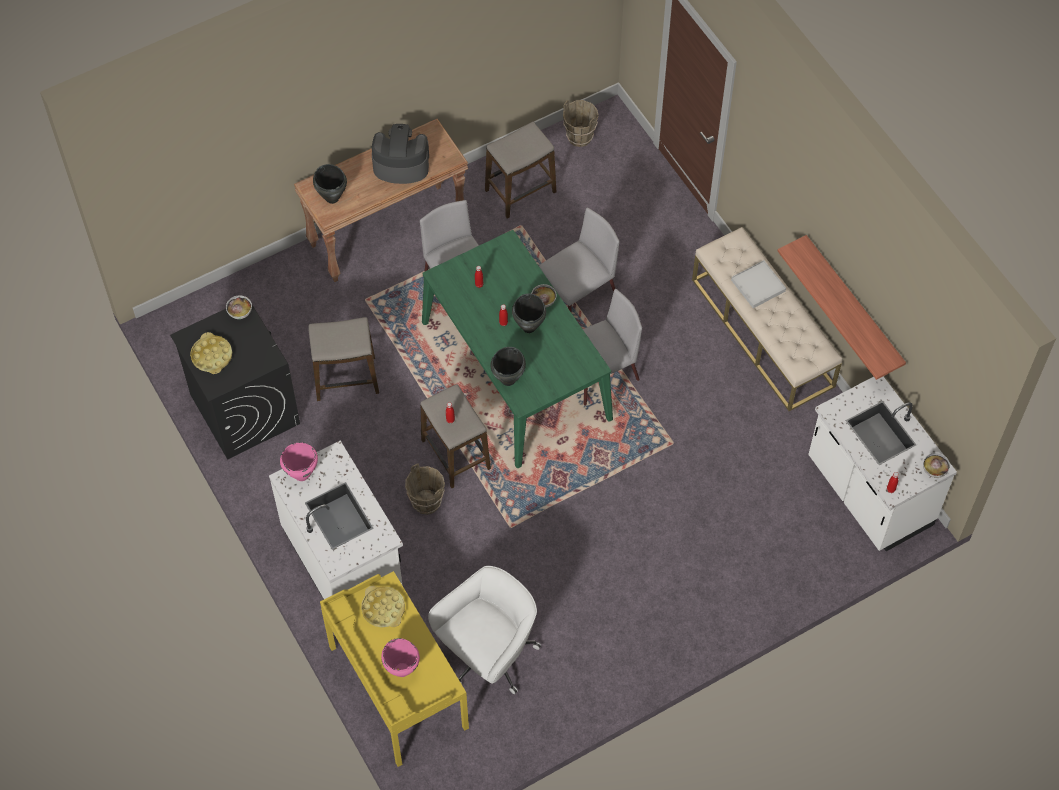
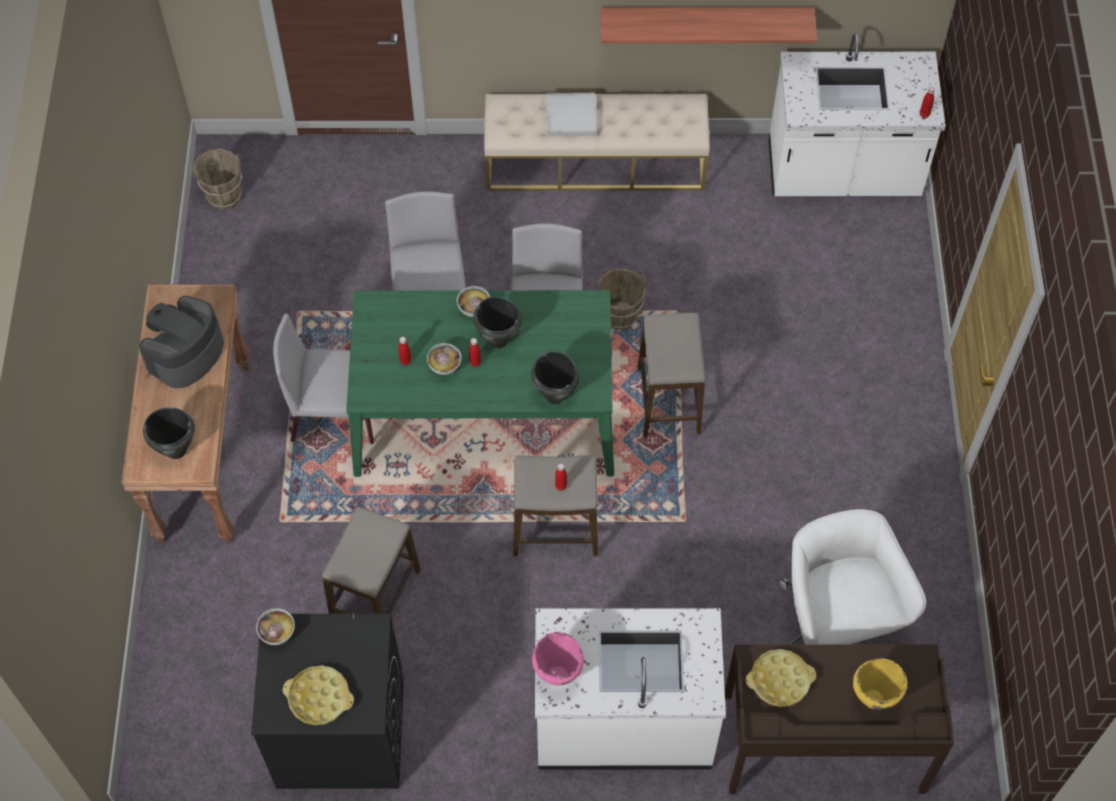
camera: 60 degrees left, 0 degrees up
(397, 687) = (823, 744): yellow desk -> brown desk
(402, 670) = (873, 700): pink cooking pot -> yellow cooking pot
(426, 503) = (599, 592): brown bucket -> brown bucket (620, 317)
(520, 191) = (252, 289): stool -> stool (669, 400)
(934, 471) = (924, 68): bowl -> bowl (445, 366)

